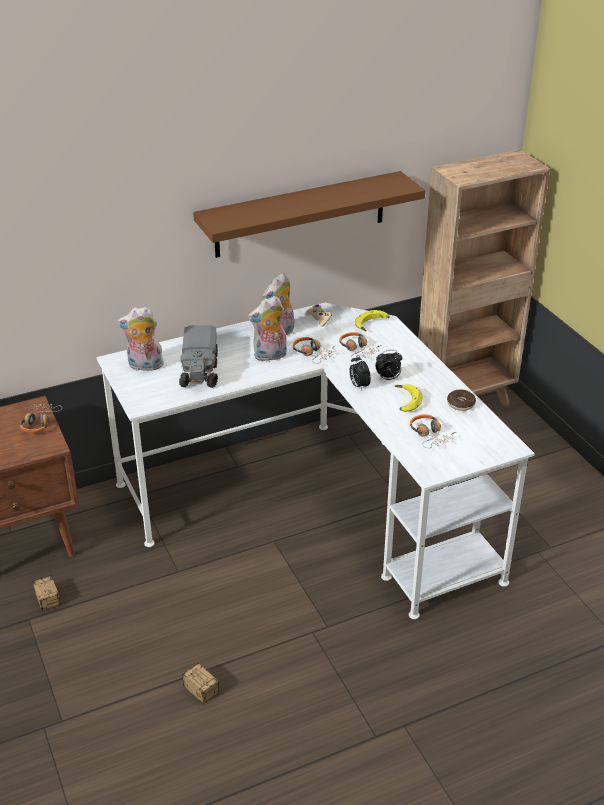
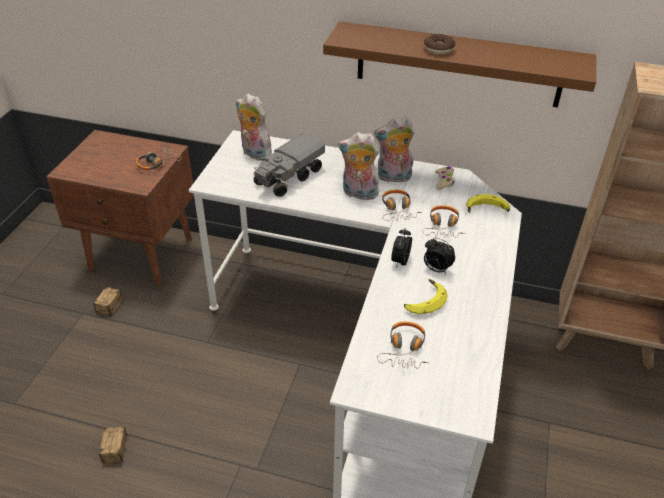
camera: 40 degrees right, 5 degrees up
(460, 404) = (477, 336): donut -> donut (438, 49)

